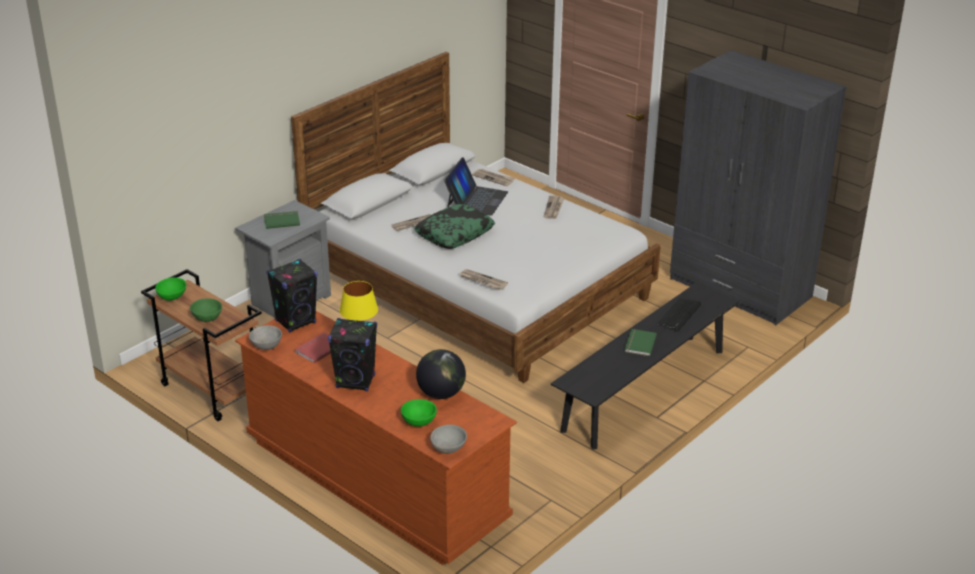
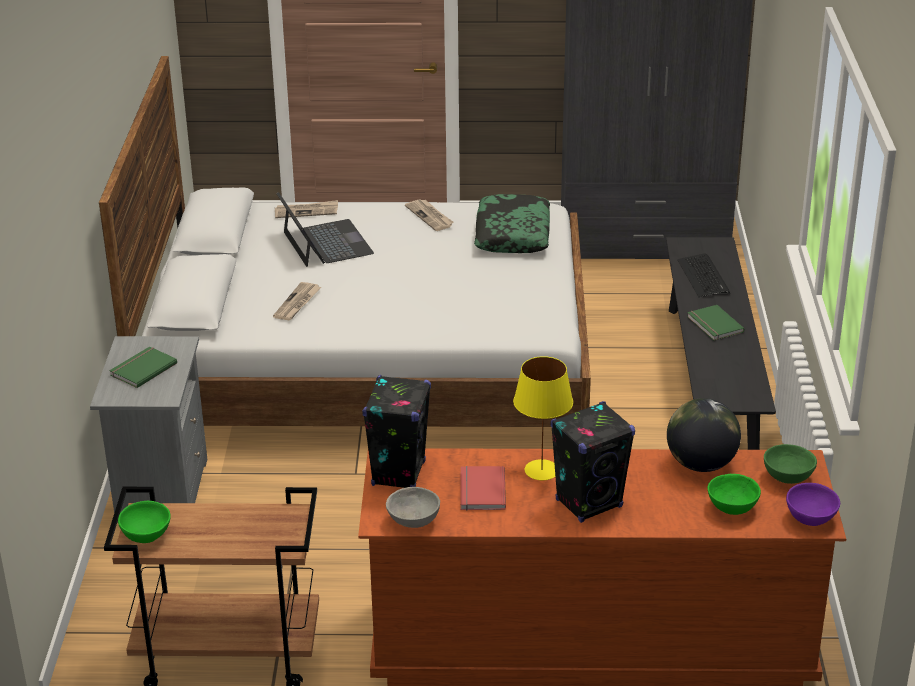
camera: 40 degrees left, 0 degrees up
(207, 318) = (242, 536): green bowl -> green bowl (787, 477)
(449, 449) = (811, 518): grey bowl -> purple bowl
(454, 233) = (364, 292): pillow -> pillow (512, 234)
(482, 281) = (486, 329): newspaper -> none

